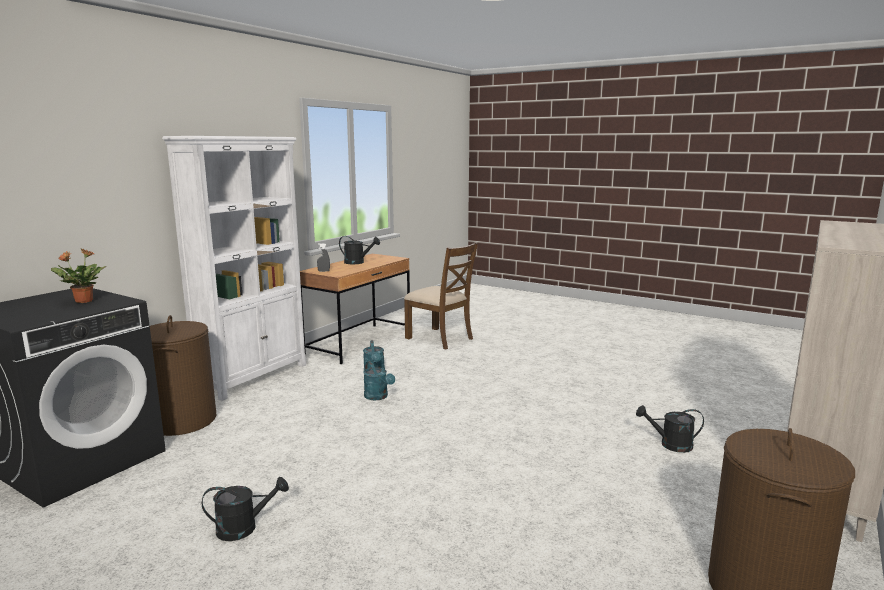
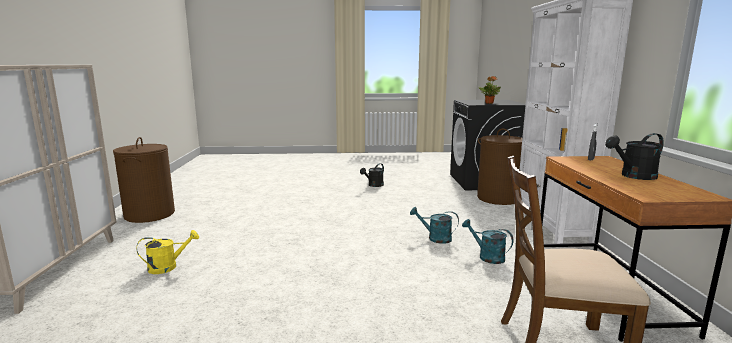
camera: 145 degrees right, 0 degrees up
(670, 445) = (168, 267): black watering can -> yellow watering can

